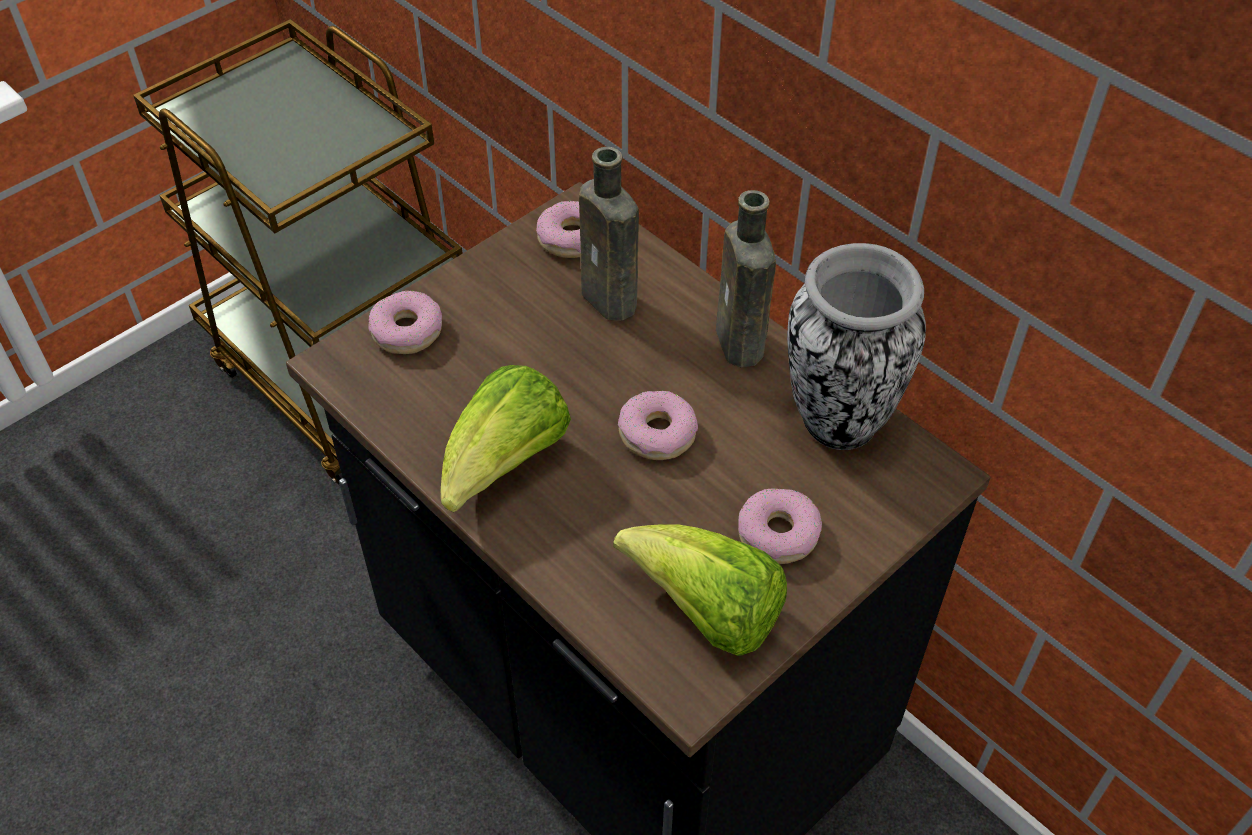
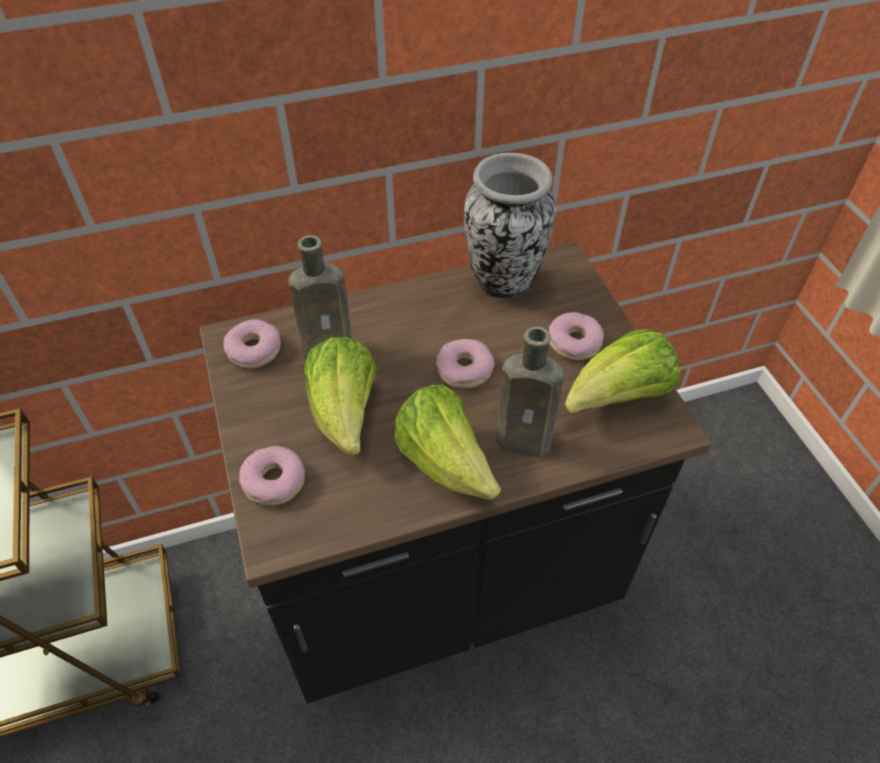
camera: 65 degrees left, 0 degrees up
(525, 351) = (345, 414): none -> lettuce
(741, 346) = (416, 302): brown bottle -> brown bottle (527, 441)

